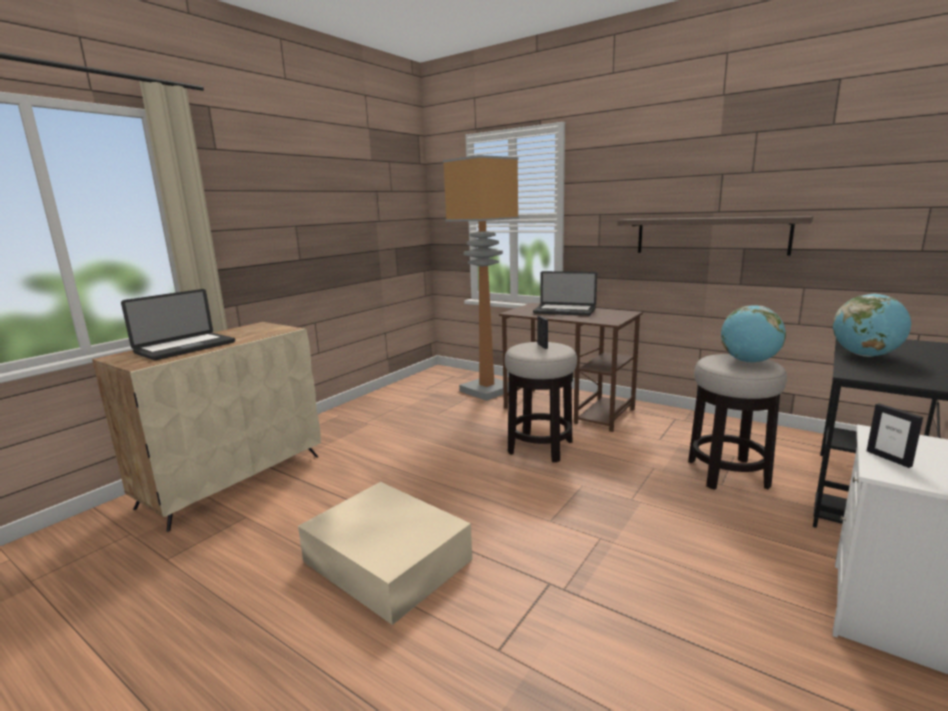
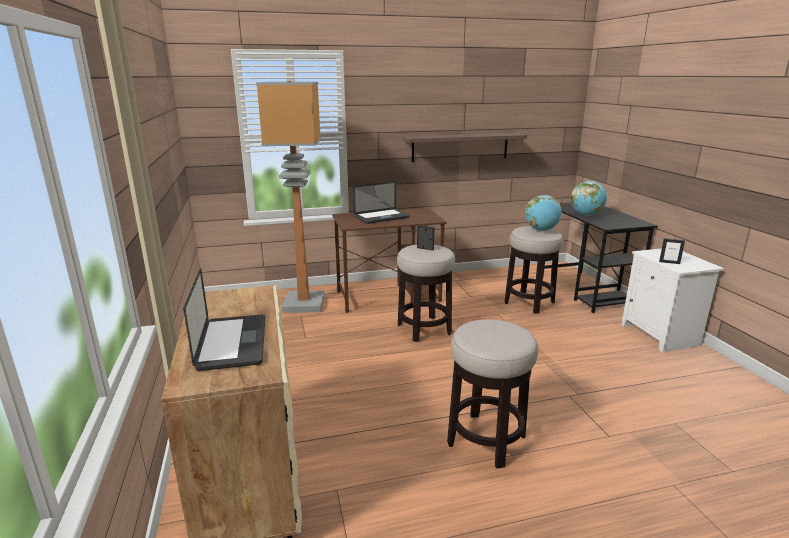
camera: 50 degrees left, 5 degrees up
(386, 559) = (486, 440): beige storage box -> stool

